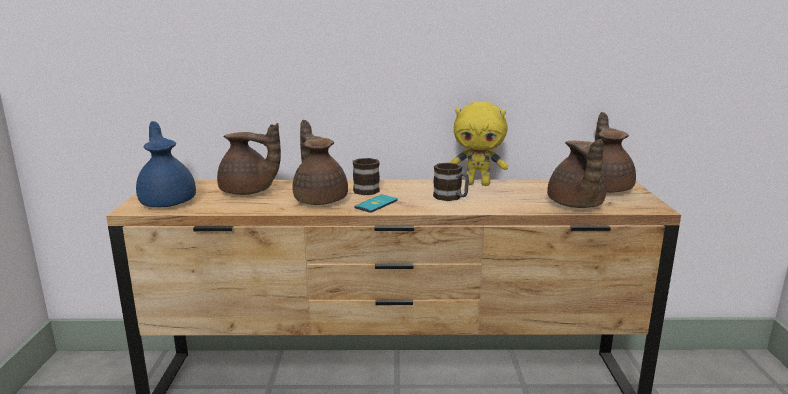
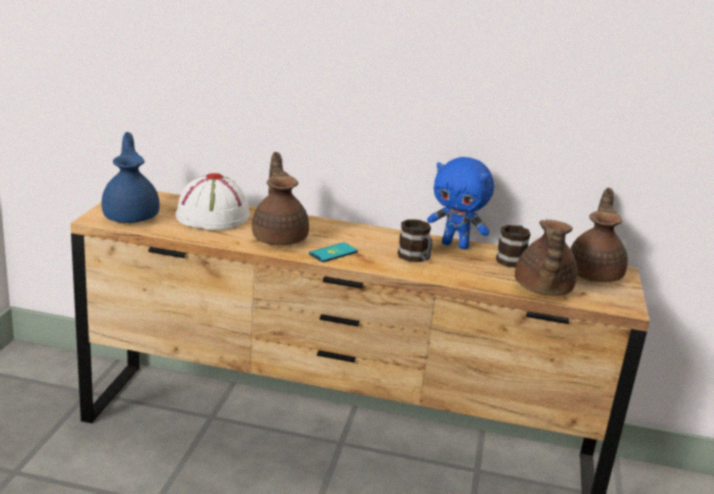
camera: 10 degrees right, 5 degrees up
(248, 192) = (212, 217): brown teapot -> white hat
(367, 189) = (334, 232): mug -> mug (512, 258)
(478, 184) = (455, 245): yellow plush toy -> blue plush toy

